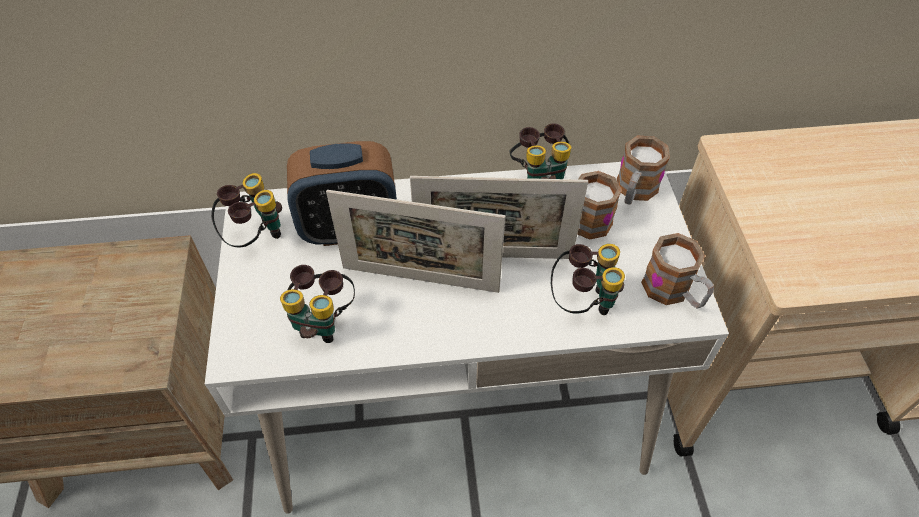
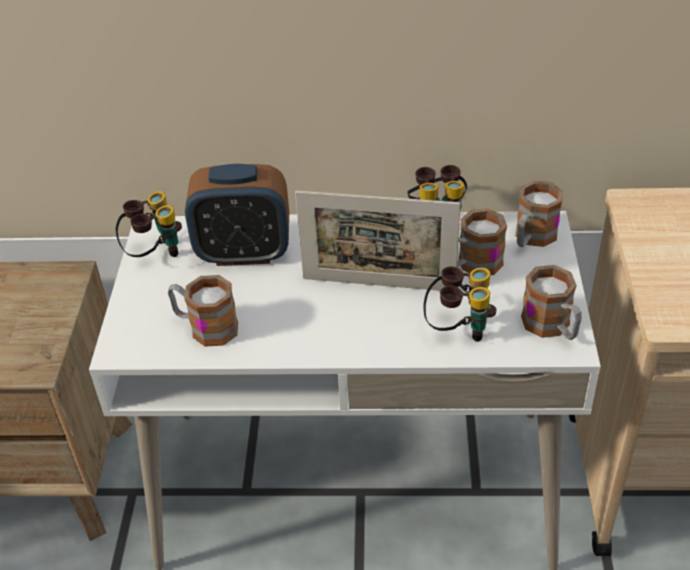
camera: 10 degrees right, 10 degrees down
(323, 321) = (205, 327): binoculars -> mug
(420, 279) = (303, 299): picture frame -> none

